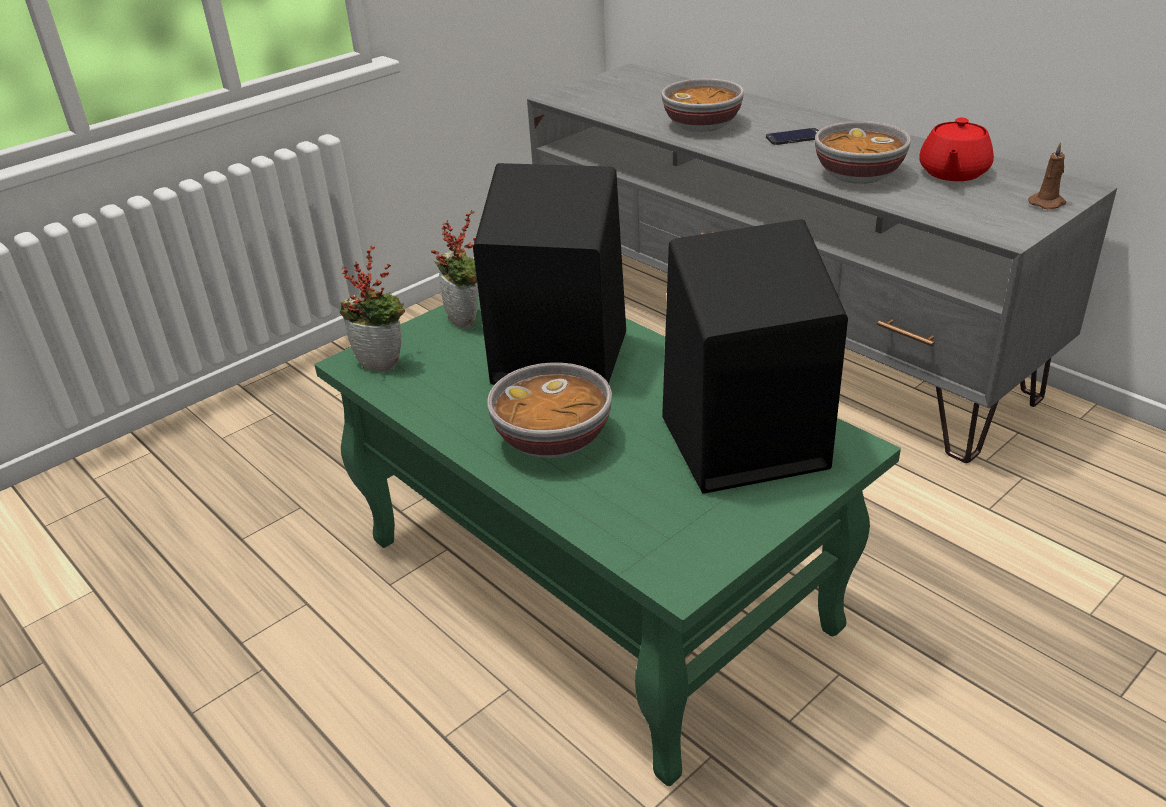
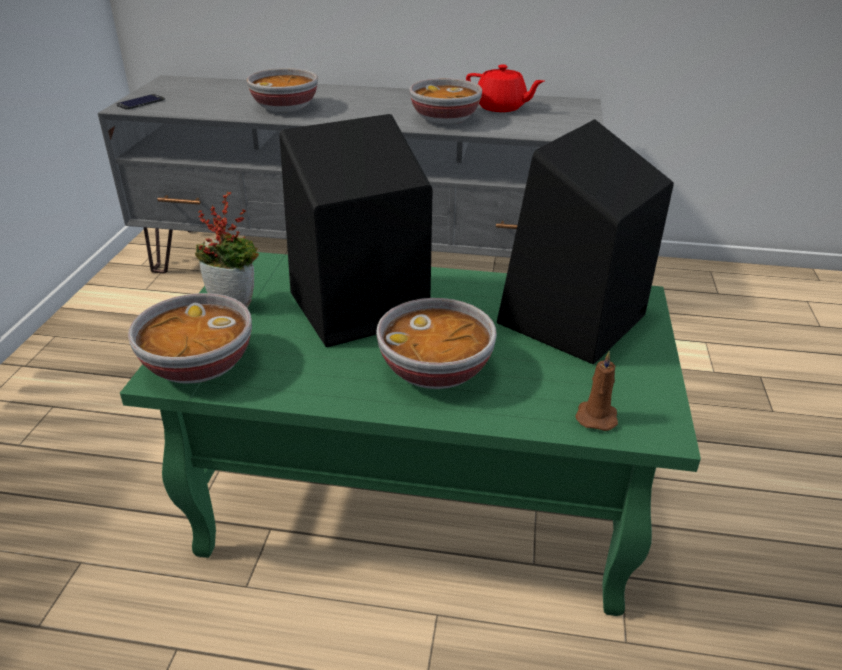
camera: 40 degrees left, 0 degrees up
(384, 363) = (198, 365): potted plant -> bowl
(795, 137) = (367, 104): phone -> phone (141, 102)
(952, 173) = (501, 107): red teapot -> red teapot turned 45 degrees counterclockwise
(1048, 203) = (578, 113): brown candle -> brown candle (596, 416)

